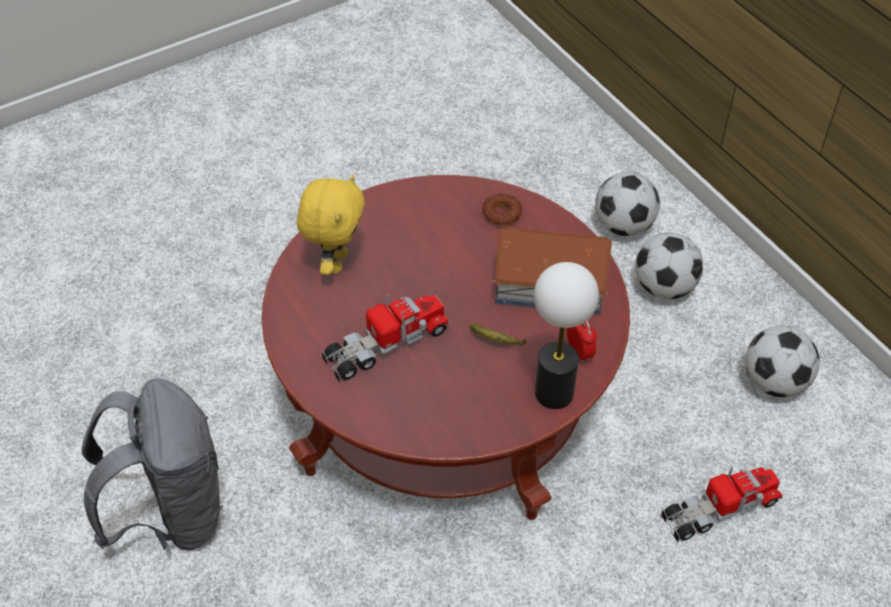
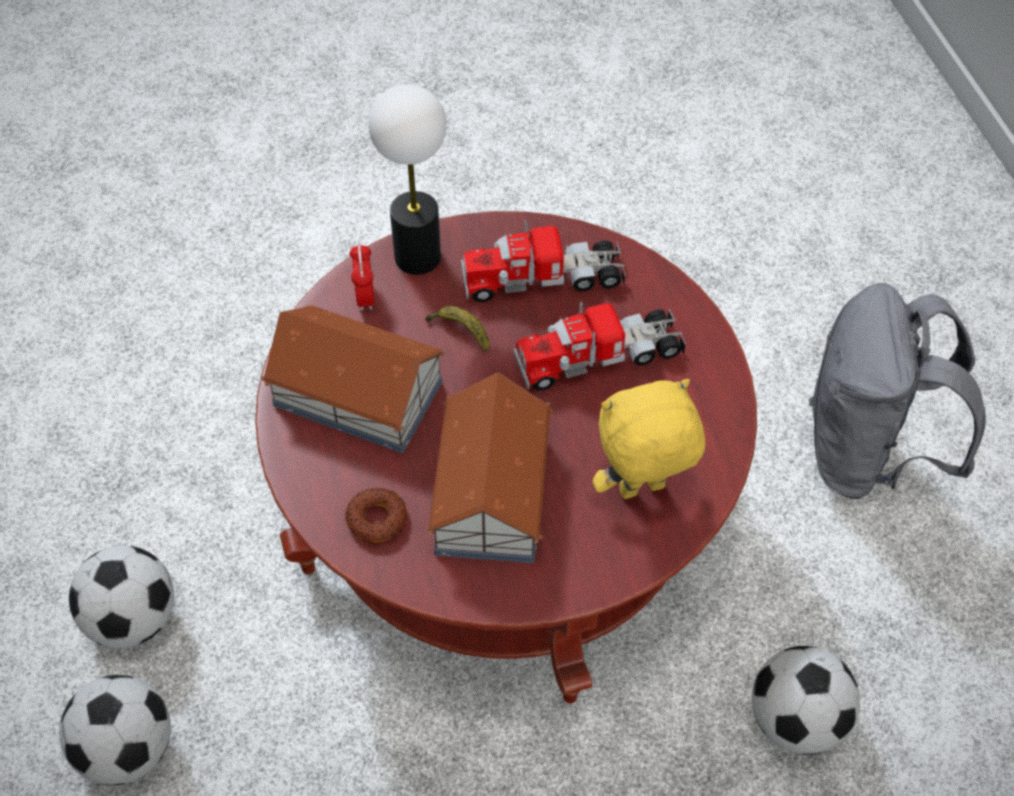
camera: 165 degrees left, 5 degrees up
(335, 262) = (642, 491): yellow plush toy -> yellow plush toy turned 45 degrees clockwise
(435, 241) = (490, 494): none -> toy house
(720, 509) = (243, 321): toy truck -> toy truck (543, 278)
(774, 382) = (81, 446): football -> football (796, 720)

